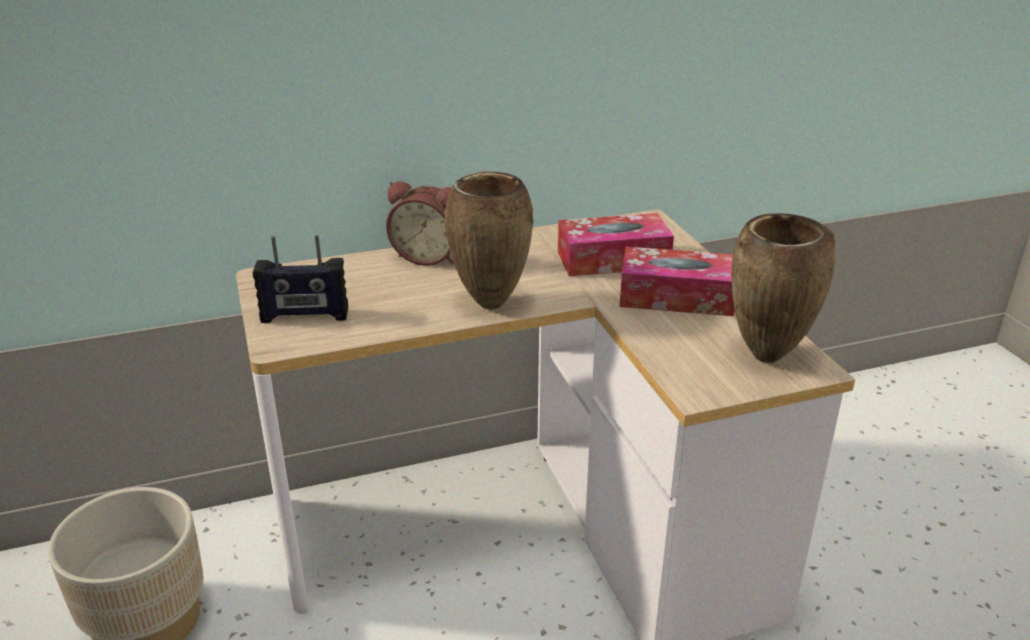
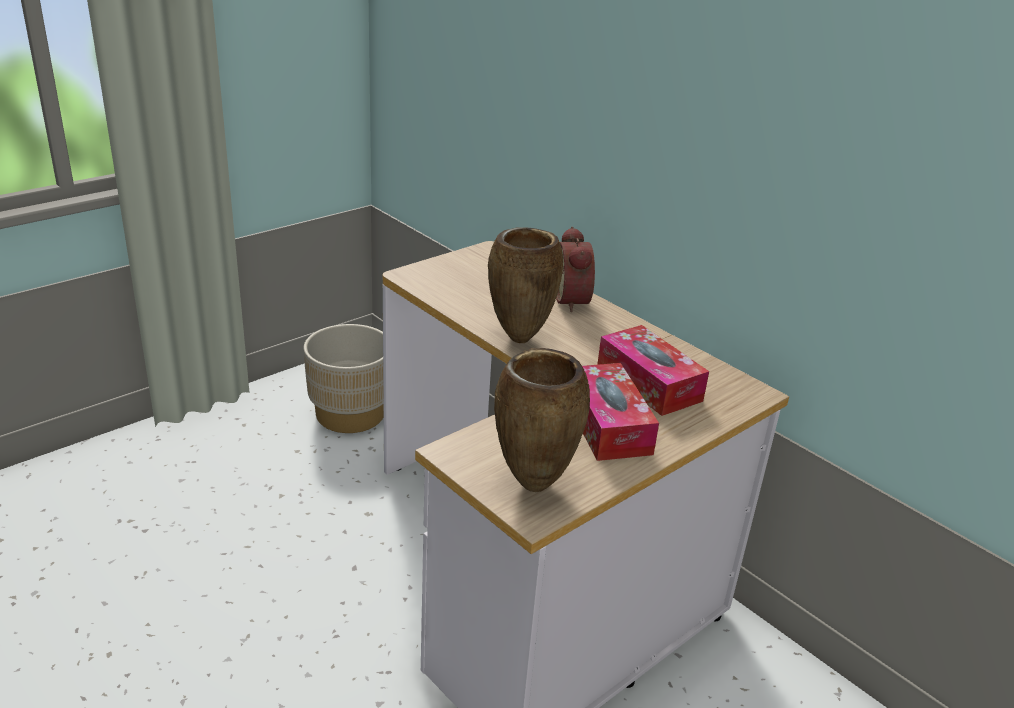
camera: 65 degrees right, 0 degrees up
(305, 316) = (449, 275): radio -> none

